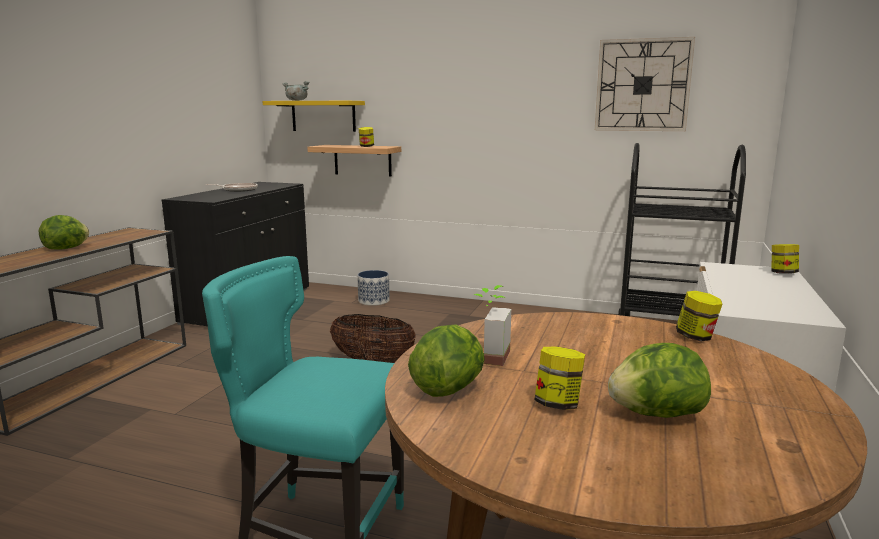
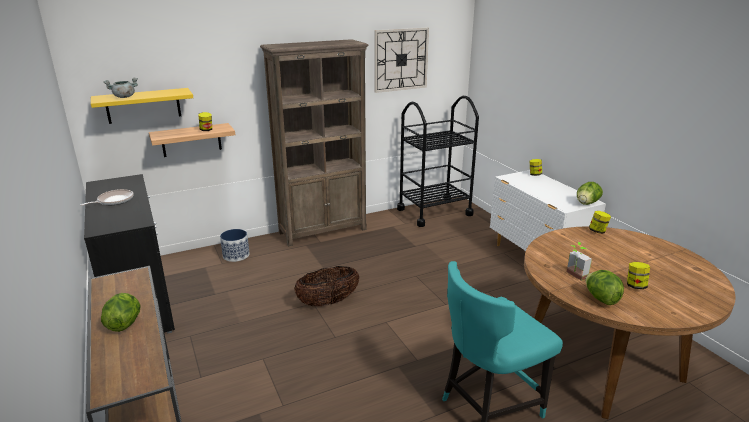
camera: 45 degrees left, 10 degrees up
(491, 308) = (323, 231): none -> brown bookcase
(655, 414) = (658, 275): lettuce -> lettuce (587, 203)

